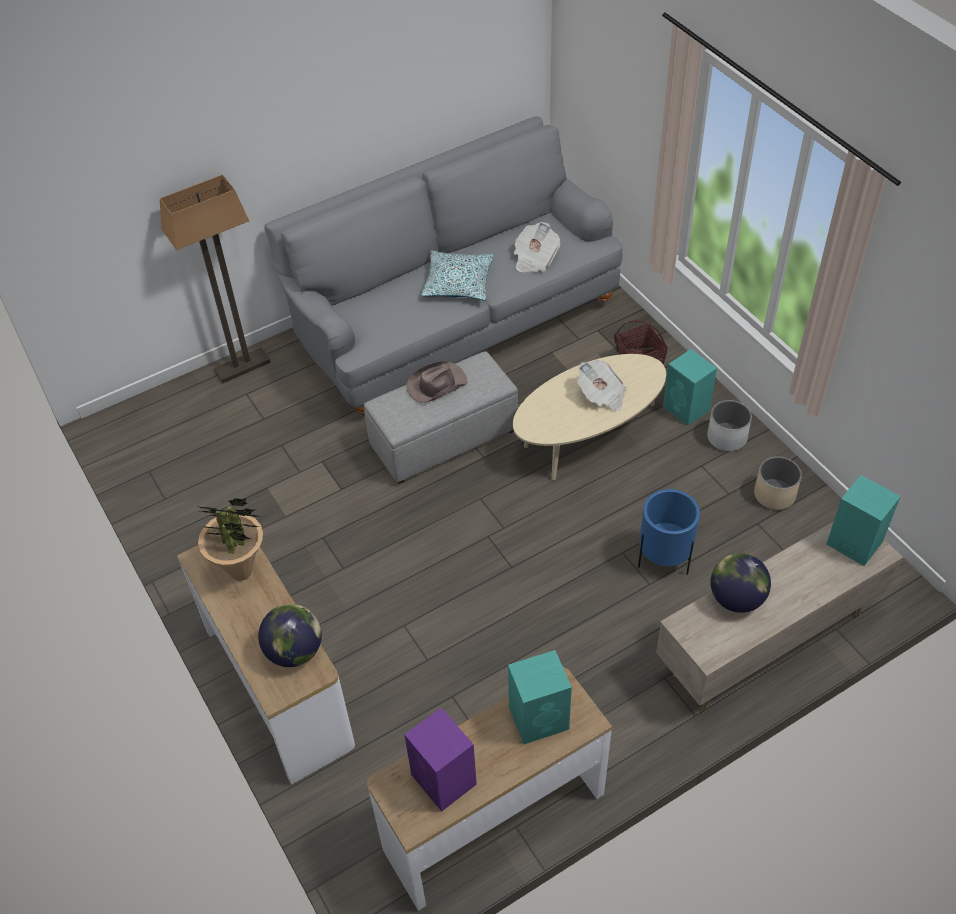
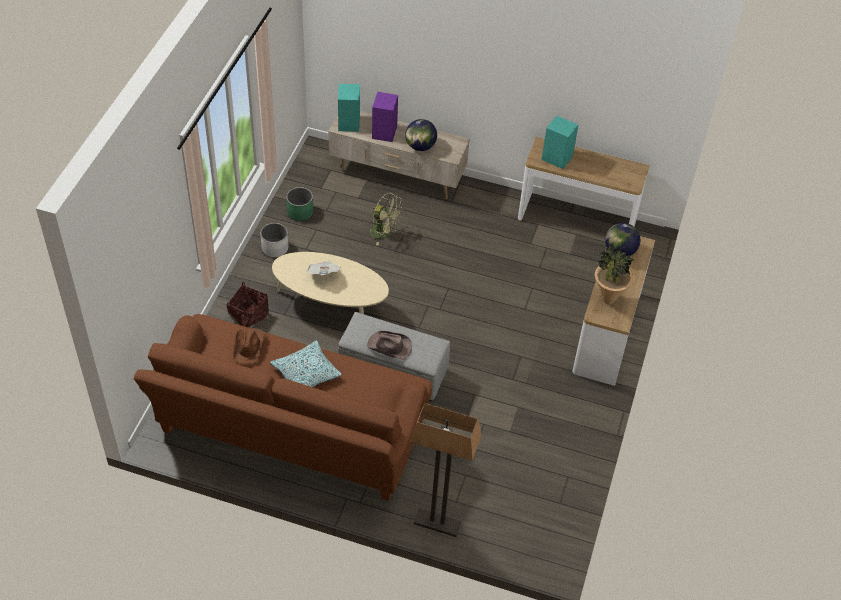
camera: 135 degrees left, 0 degrees up
(444, 781) = (613, 170): purple speaker -> purple speaker (384, 132)
(454, 321) = (290, 432): grey sofa -> brown sofa
(534, 259) = (249, 346): newspaper -> brown hat
(664, 559) = (384, 233): blue planter -> green fan
(687, 409) = (267, 275): turquoise speaker -> none
(774, 495) = (300, 212): beige planter -> green planter

